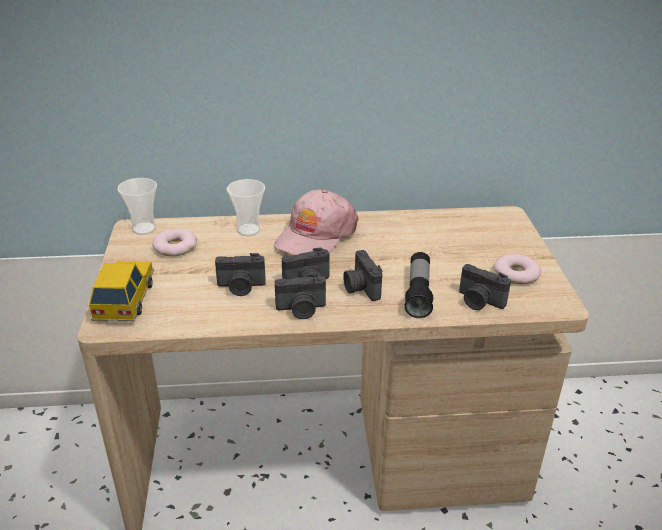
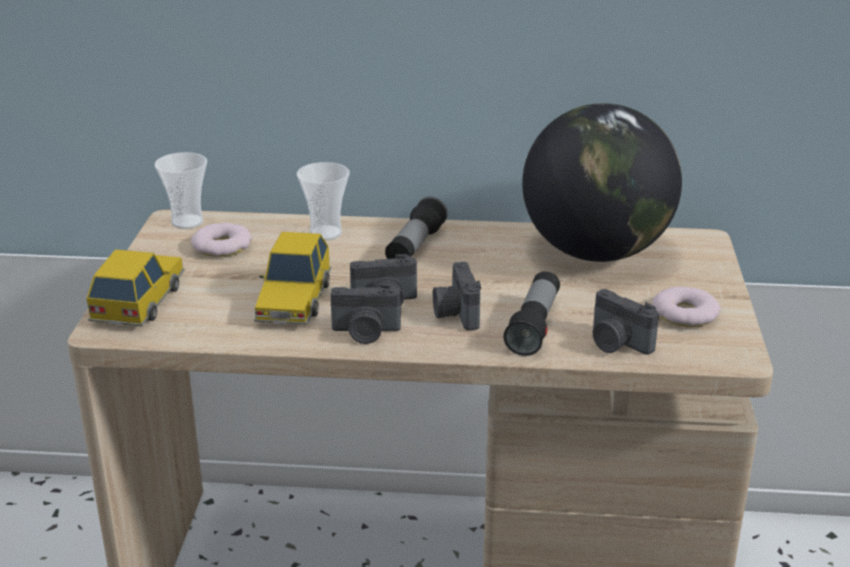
camera: 10 degrees right, 5 degrees down
(241, 287) = (294, 300): camera -> toy car
(315, 236) = (415, 247): pink cap -> flashlight
(441, 230) = (596, 252): none -> globe

